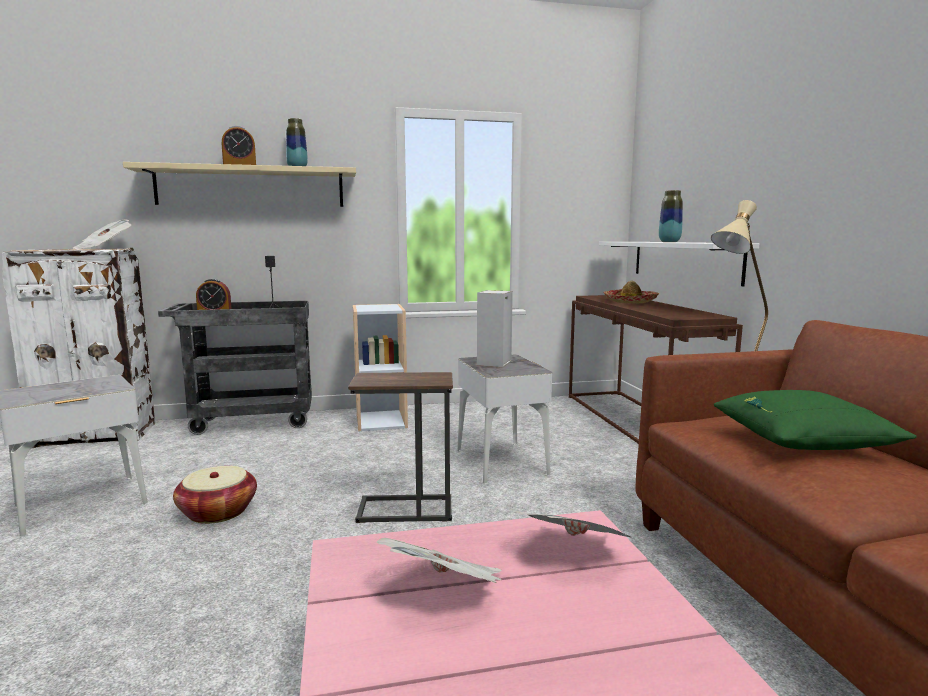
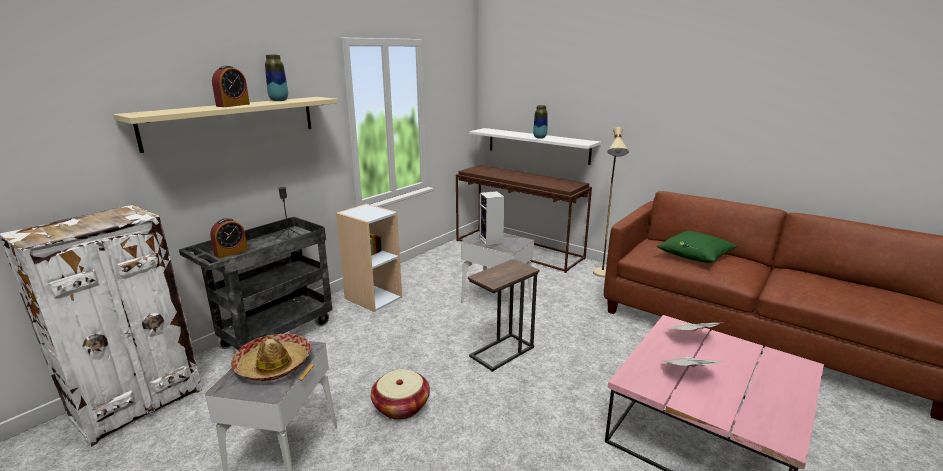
camera: 40 degrees left, 10 degrees up
(104, 248) = (116, 214): newspaper -> none
(630, 302) = (506, 174): hat -> hat (273, 364)

